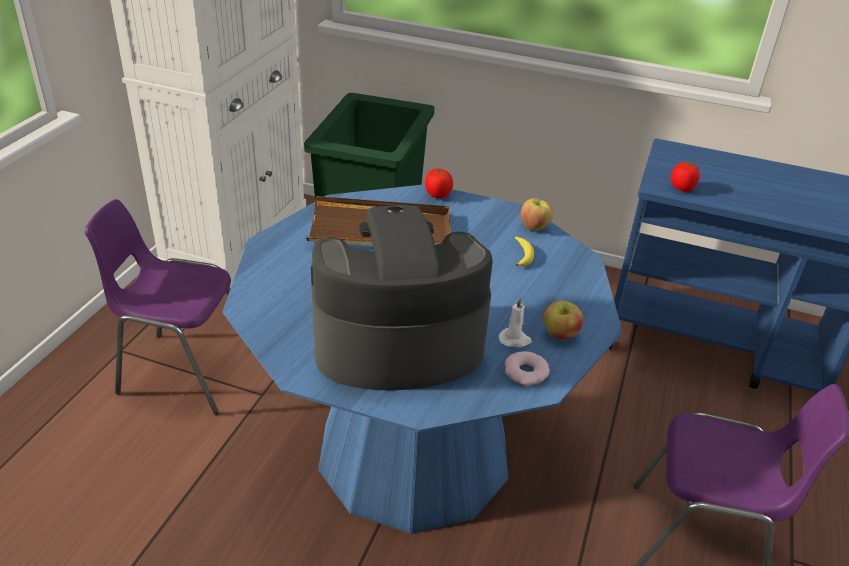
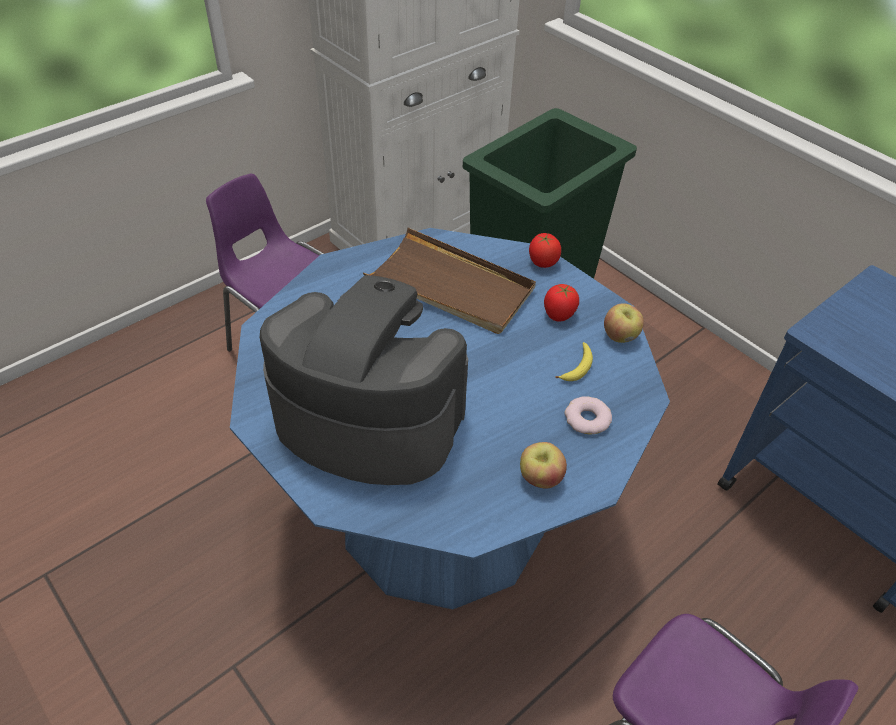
camera: 30 degrees right, 10 degrees up
(515, 340) = (487, 465): white candle -> none
(526, 372) = (467, 507): donut -> donut (587, 419)
(682, 188) = (849, 346): tomato -> tomato (559, 315)

